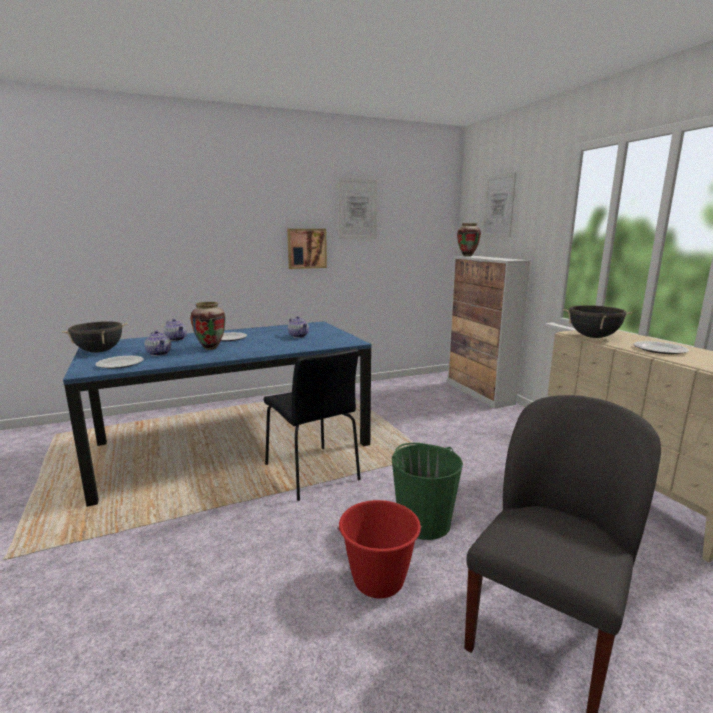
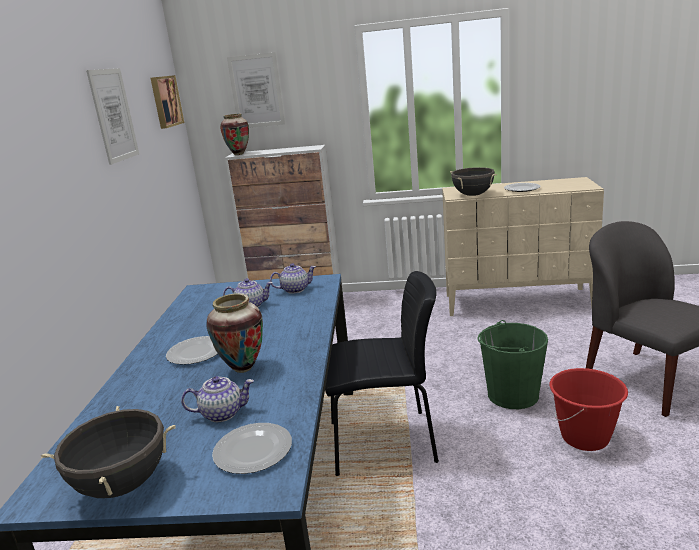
camera: 60 degrees left, 5 degrees up
(176, 339) = (135, 399): teapot -> teapot (295, 289)
(306, 248) = (85, 190): picture -> picture (165, 101)

